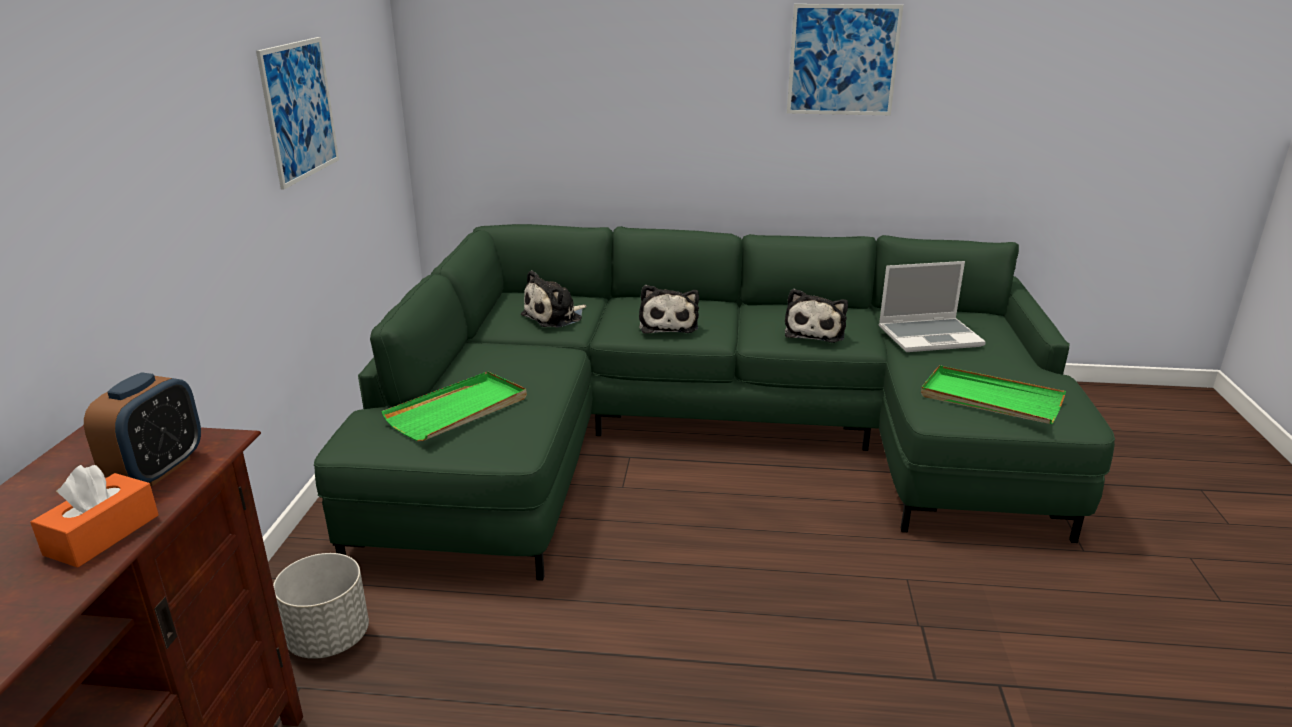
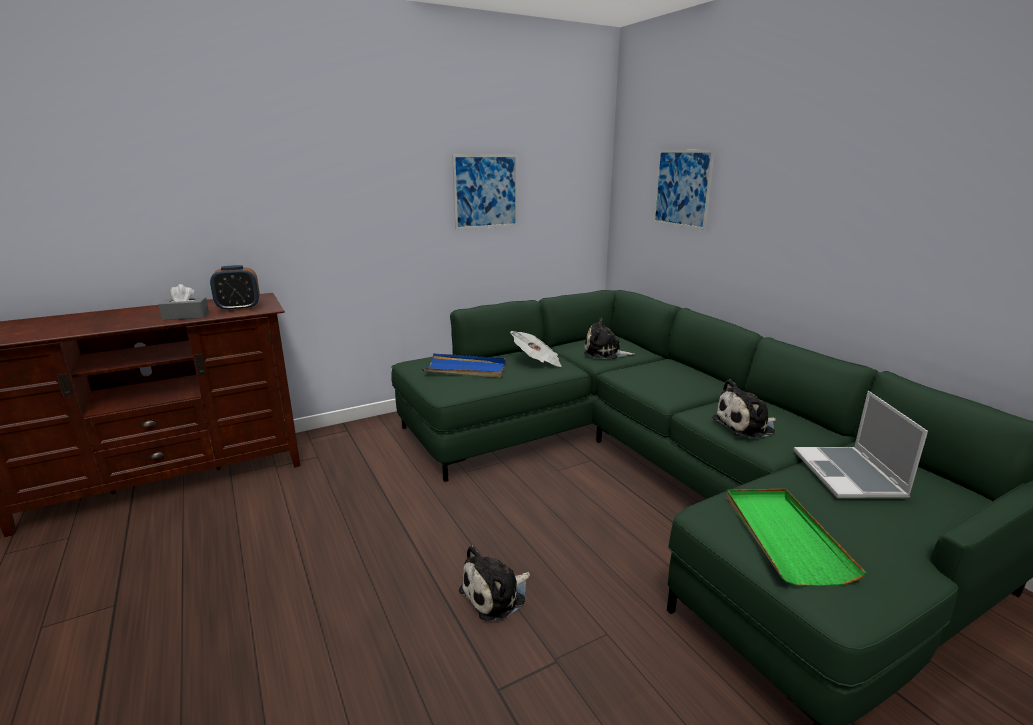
camera: 55 degrees right, 5 degrees down
(102, 535) = (186, 316): orange tissue box -> grey tissue box
(328, 639) = (352, 448): grey planter -> none
(458, 410) = (466, 369): green tray -> blue tray
(514, 361) = (537, 362): none -> newspaper
(668, 324) = (655, 380): plush toy -> plush toy (496, 595)
(843, 60) = (896, 191): picture -> picture (682, 188)
(930, 336) = (849, 475): laptop -> laptop turned 45 degrees clockwise

